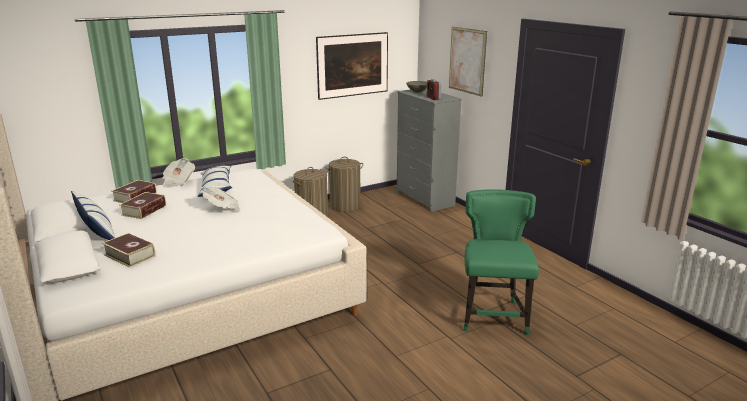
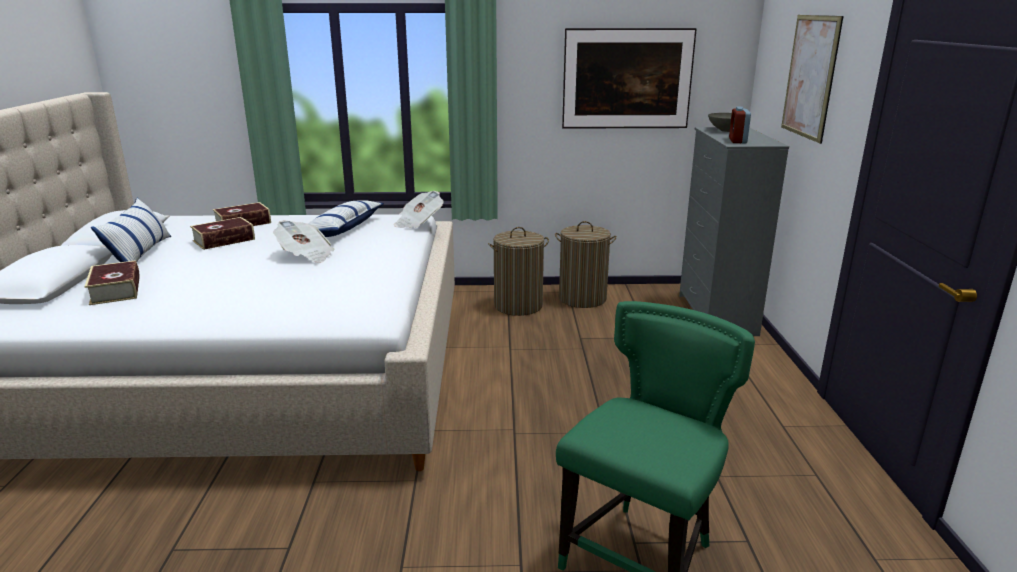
camera: 30 degrees right, 0 degrees up
(178, 182) = (313, 215): newspaper -> newspaper (418, 223)

